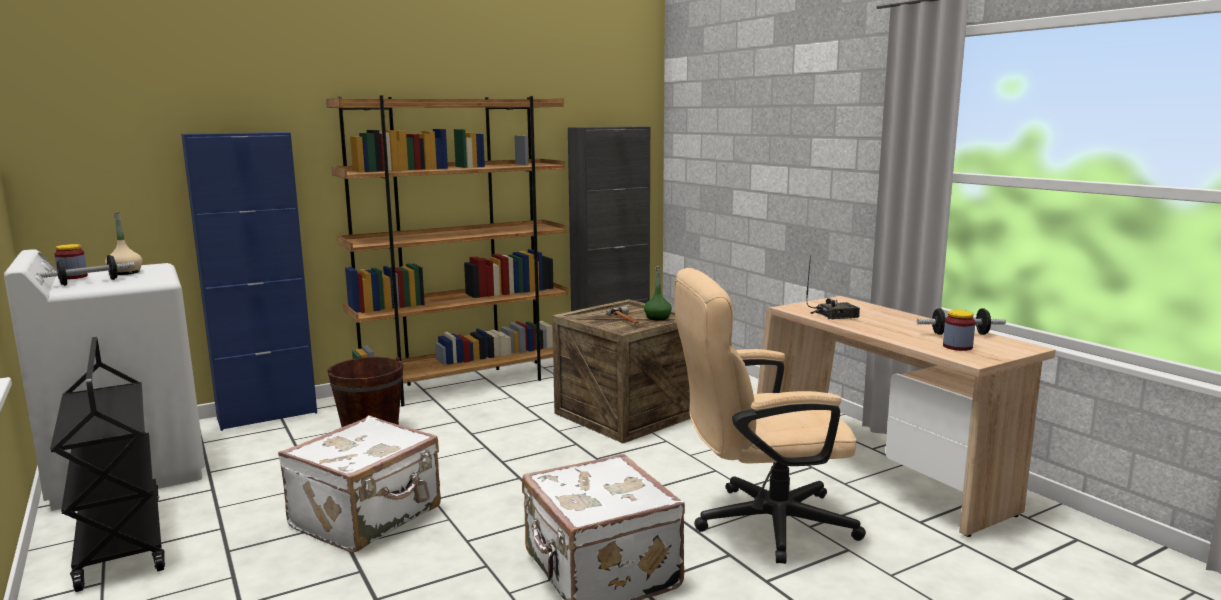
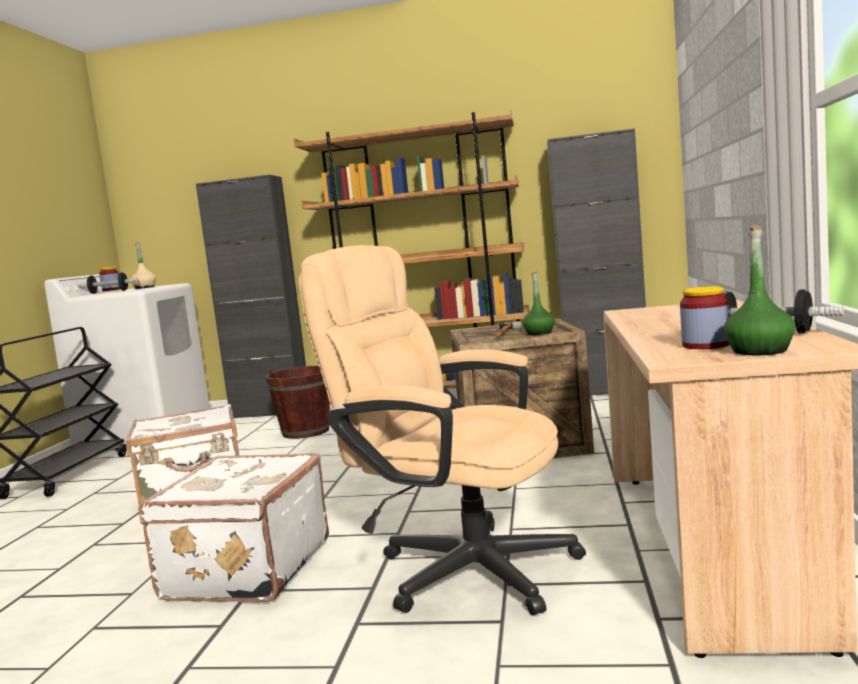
camera: 40 degrees right, 5 degrees down
(267, 415) = (271, 412): blue cabinet -> black cabinet
(834, 315) = (652, 316): radio -> none
(1001, 351) = (760, 351): none -> green bottle

